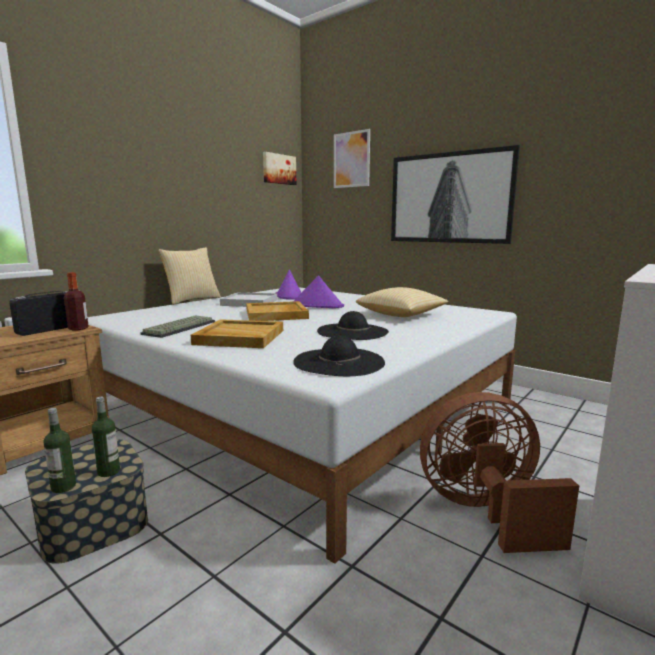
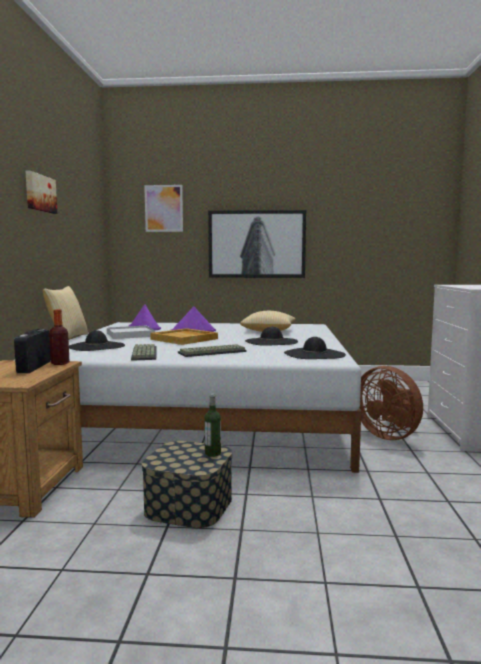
camera: 35 degrees left, 5 degrees down
(63, 487) = (203, 466): bottle -> none
(177, 312) = (96, 346): none -> black hat
(239, 337) = (212, 352): beige tray -> keyboard
(278, 169) = (95, 212): picture -> picture (39, 193)
(485, 512) = (388, 435): brown fan -> brown fan turned 90 degrees counterclockwise

